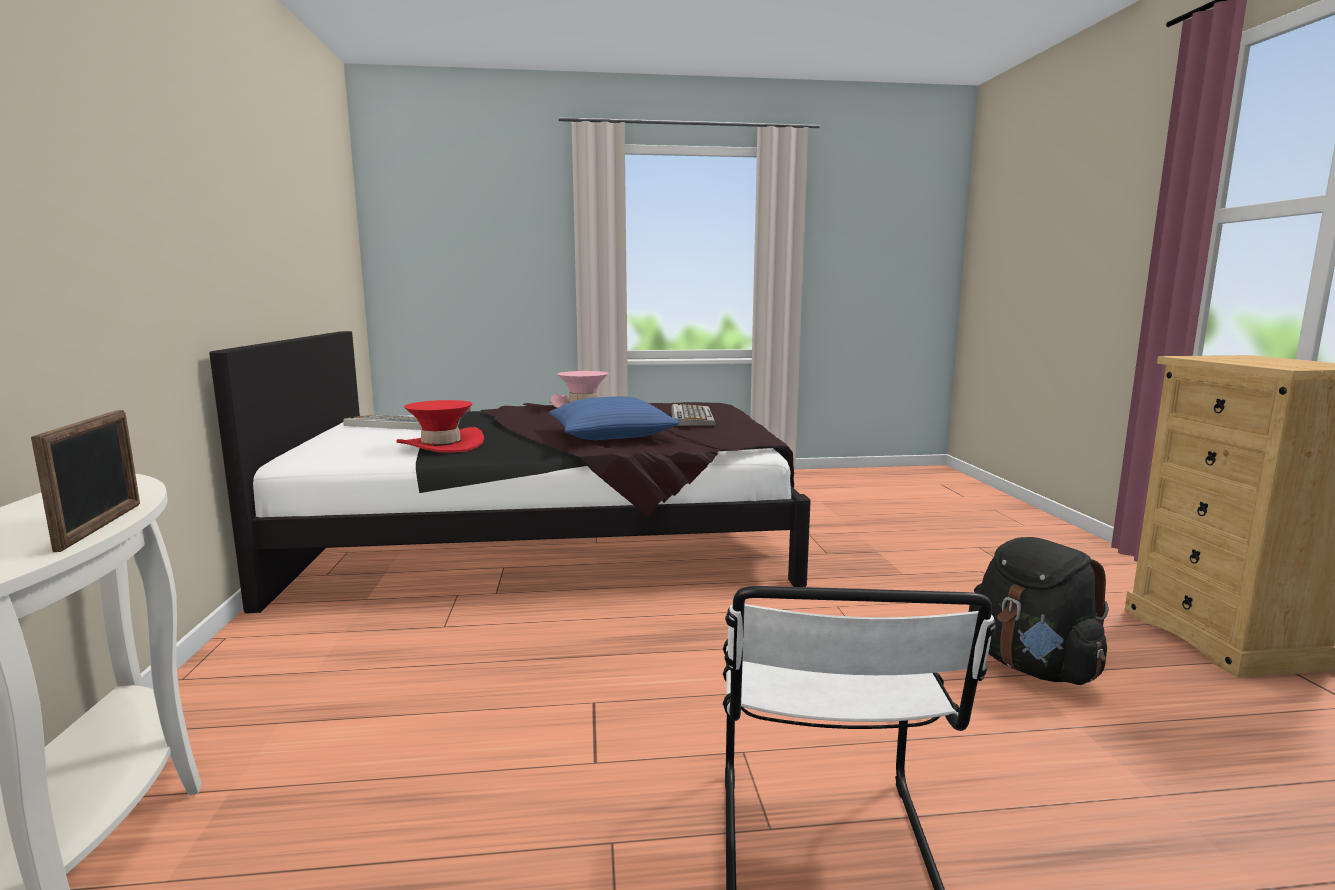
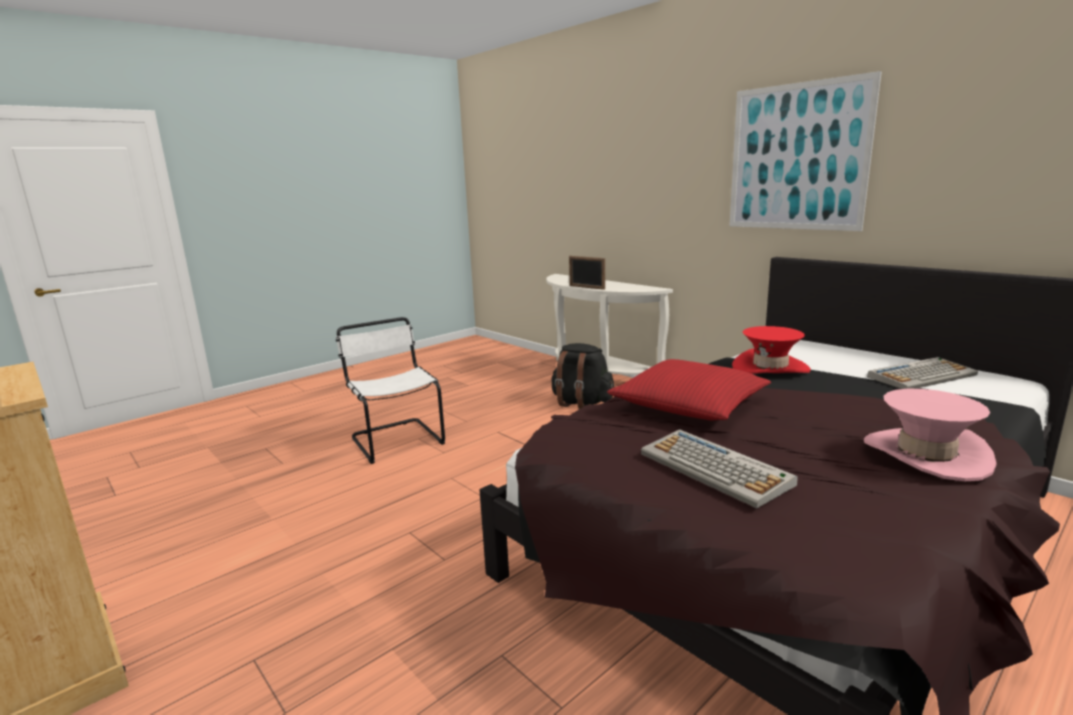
camera: 145 degrees right, 5 degrees up
(191, 191) = (797, 157): none -> picture
(611, 434) = (689, 405): blue pillow -> red pillow
(1032, 667) = (282, 555): black backpack -> black backpack (581, 403)

